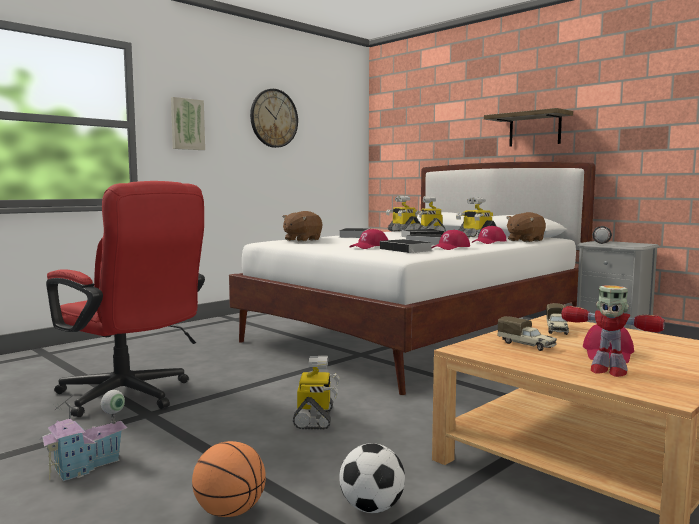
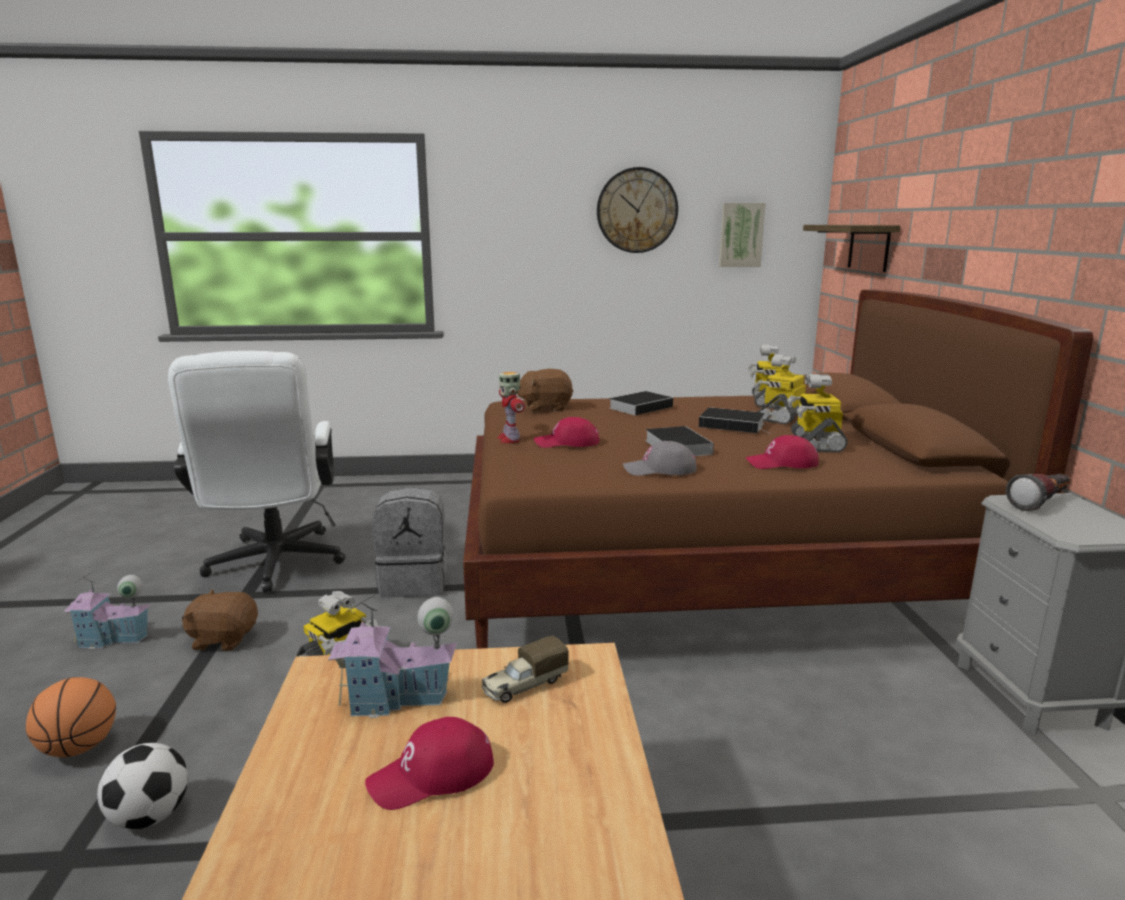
camera: 40 degrees right, 10 degrees up
(131, 397) = (274, 566): red office chair -> white office chair
(187, 124) = (499, 229): picture -> picture (740, 235)
(267, 376) = (414, 582): none -> grey backpack
(407, 250) = (582, 462): book -> none
(418, 334) = (703, 571): white bed -> brown bed
(451, 248) = (660, 470): red cap -> grey cap
(525, 240) = (868, 470): brown plush toy -> brown plush toy (223, 639)
(527, 345) = (396, 700): toy truck -> toy house
(535, 129) = (1017, 242): shelf -> shelf (869, 247)
(607, 371) = (321, 809): toy robot -> toy robot (509, 439)

